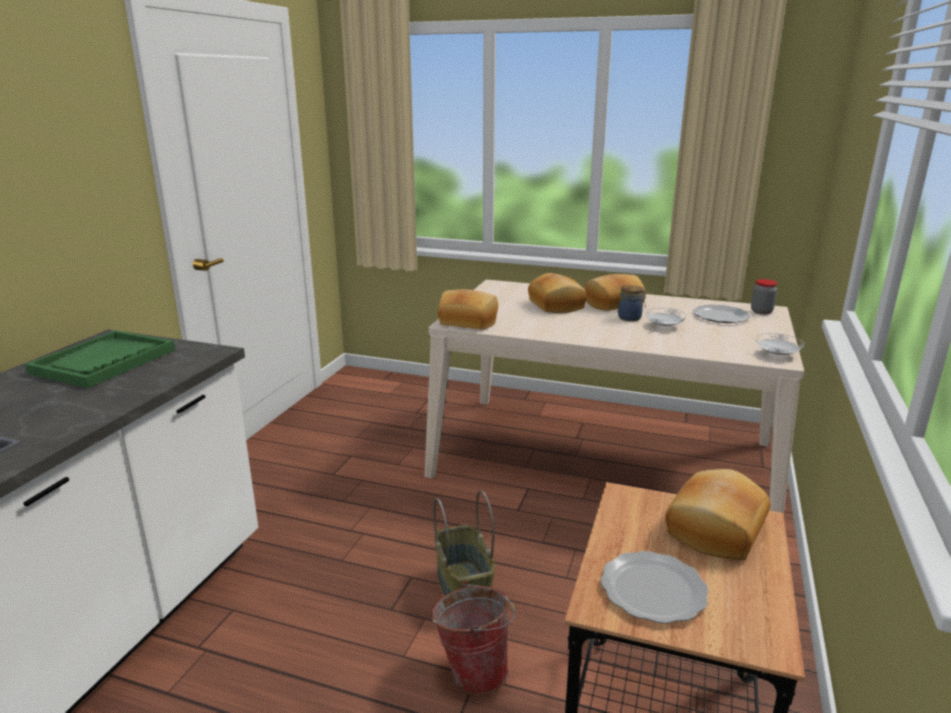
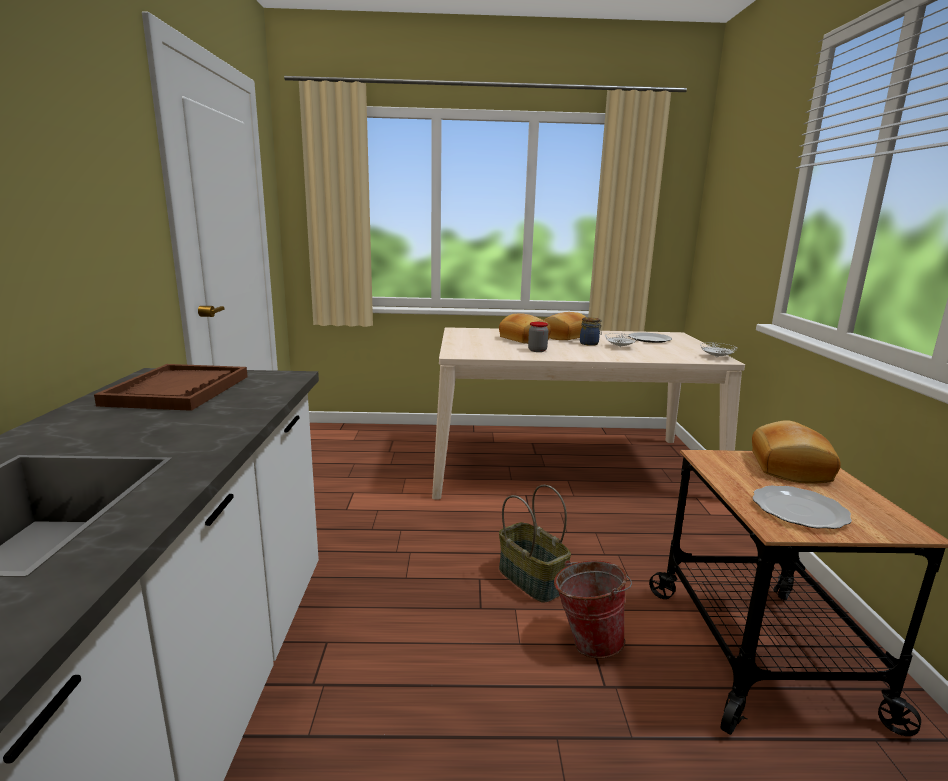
camera: 20 degrees left, 5 degrees down
(104, 361) = (178, 390): green tray -> brown tray
(469, 321) = (468, 352): bread -> none
(761, 312) = (672, 335): jar -> jar (537, 350)

